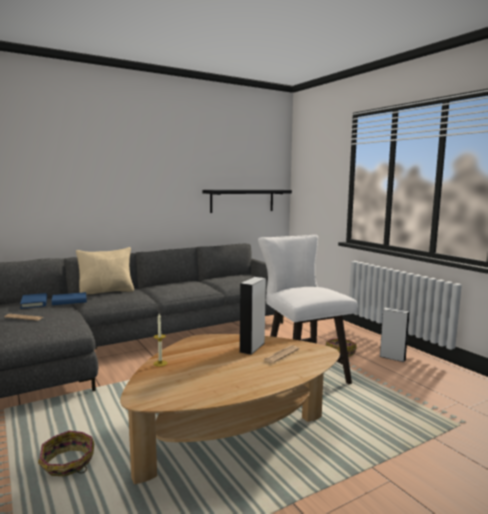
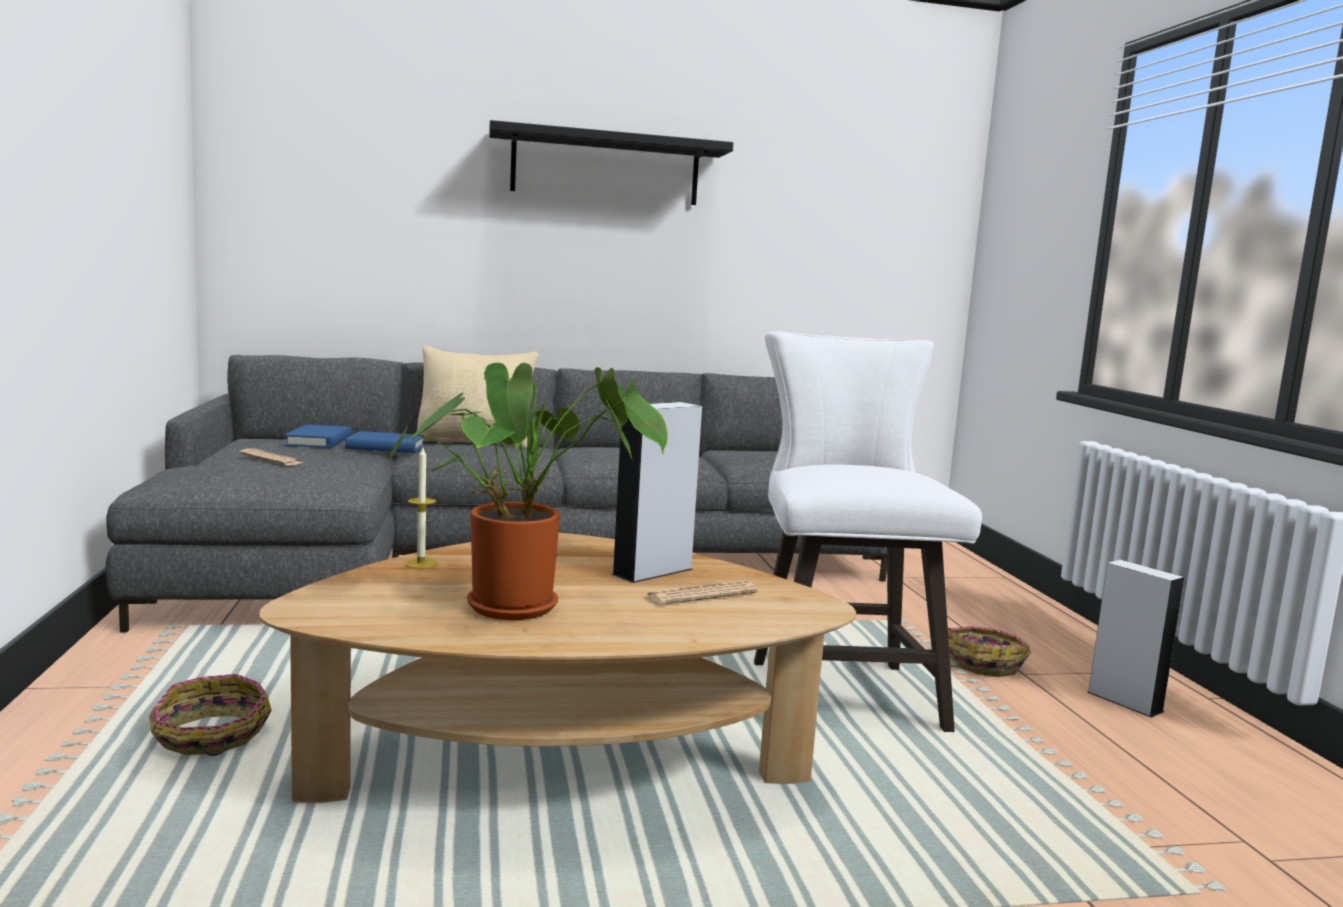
camera: 20 degrees right, 0 degrees up
(224, 375) = (523, 605): none -> potted plant
(242, 200) = (837, 277): black shelf -> black shelf (605, 168)

